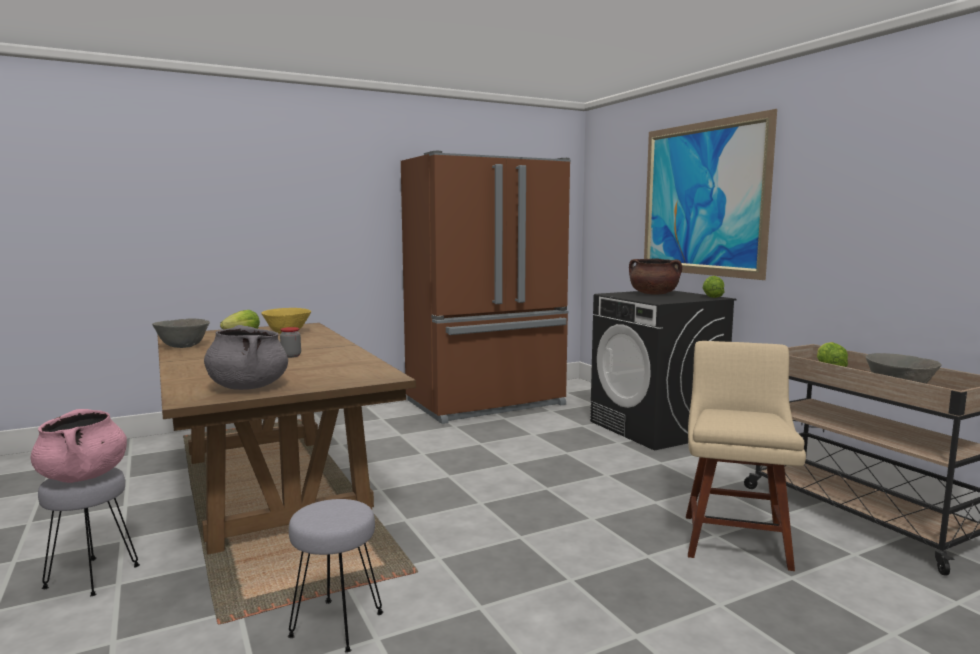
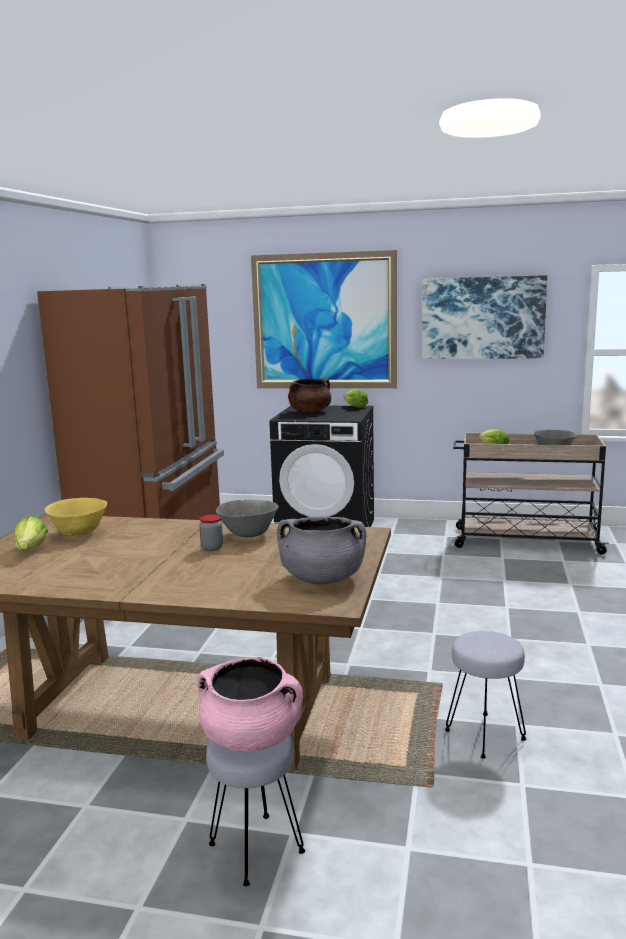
camera: 50 degrees left, 5 degrees up
(182, 347) = (47, 583): grey bowl -> grey bowl (248, 535)
(735, 538) = (513, 577): beige chair -> none
(873, 190) = (482, 318): none -> picture

